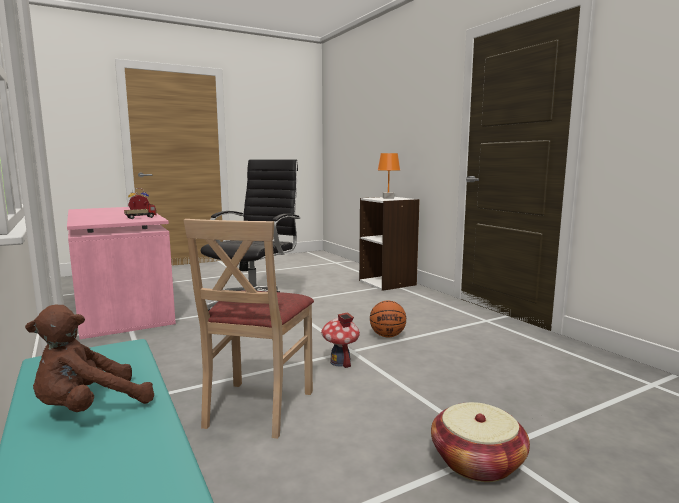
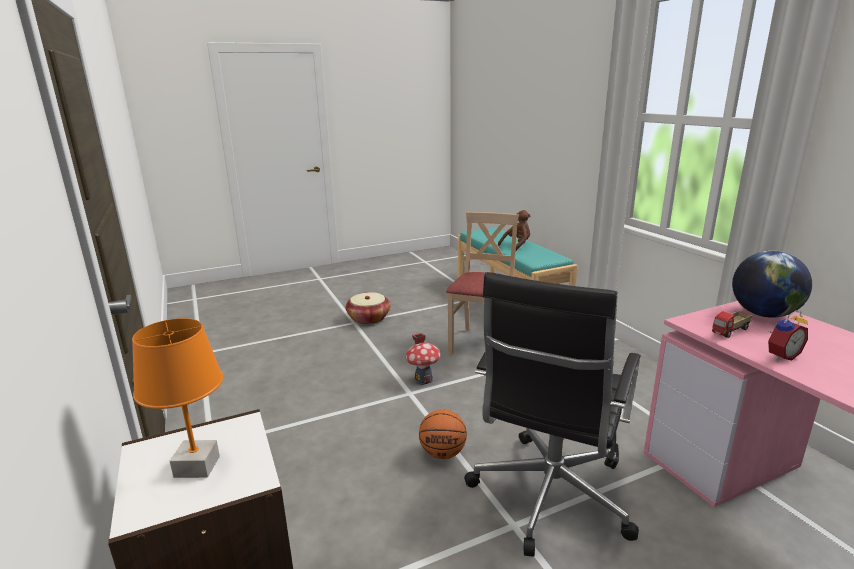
camera: 175 degrees left, 10 degrees up
(94, 221) = (763, 314): none -> globe
(387, 336) = (362, 416): basketball -> basketball (442, 453)

